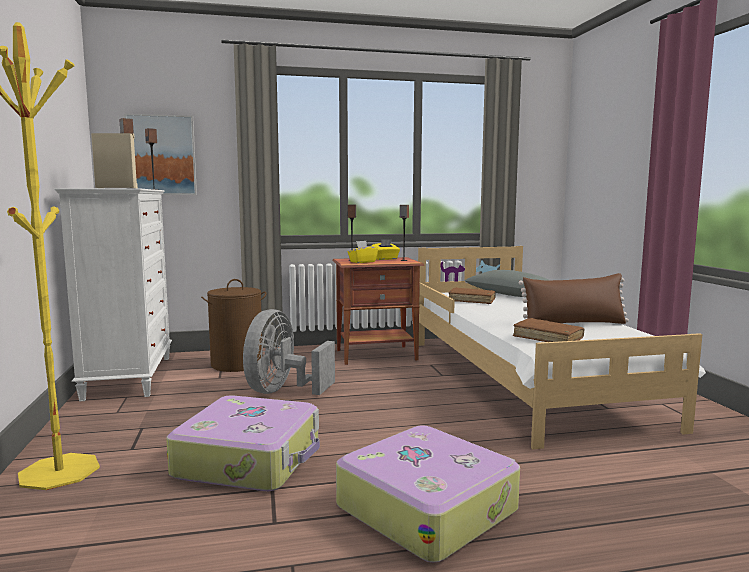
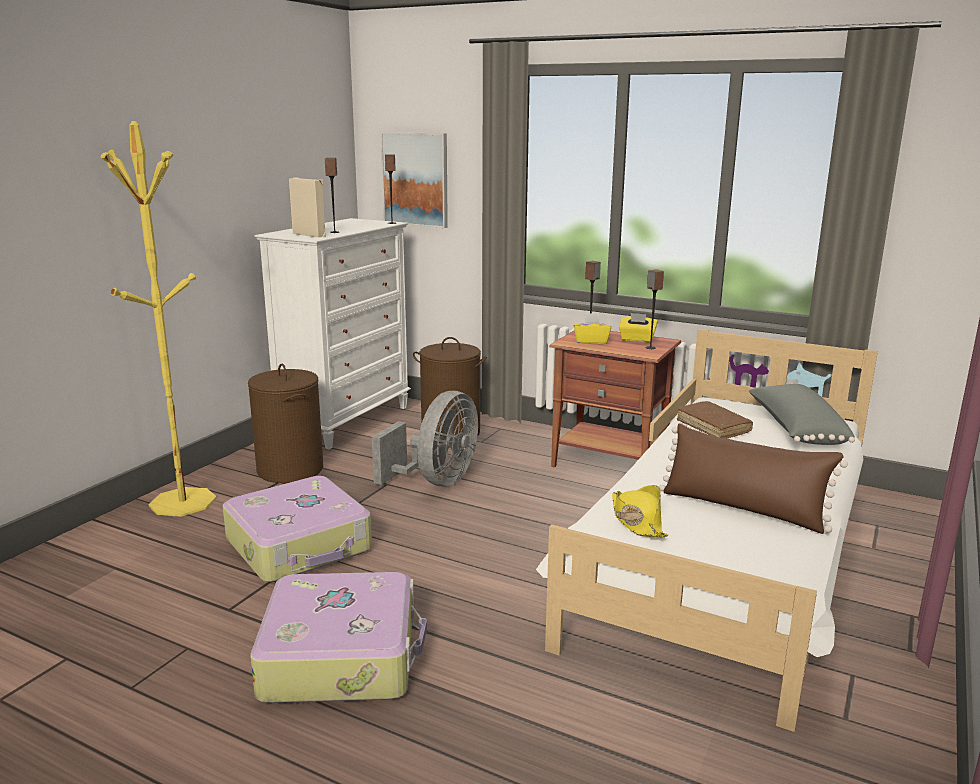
camera: 40 degrees right, 10 degrees up
(136, 417) = (290, 469): none -> brown laundry basket
(282, 391) = (436, 481): grey fan -> grey fan turned 150 degrees clockwise
(547, 338) = (637, 521): brown book -> yellow hat

